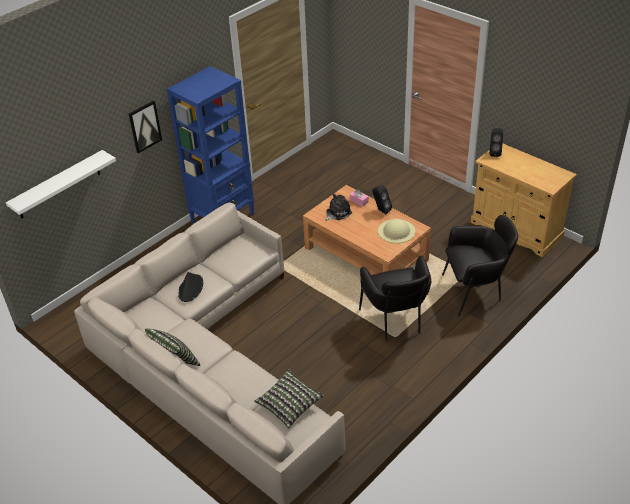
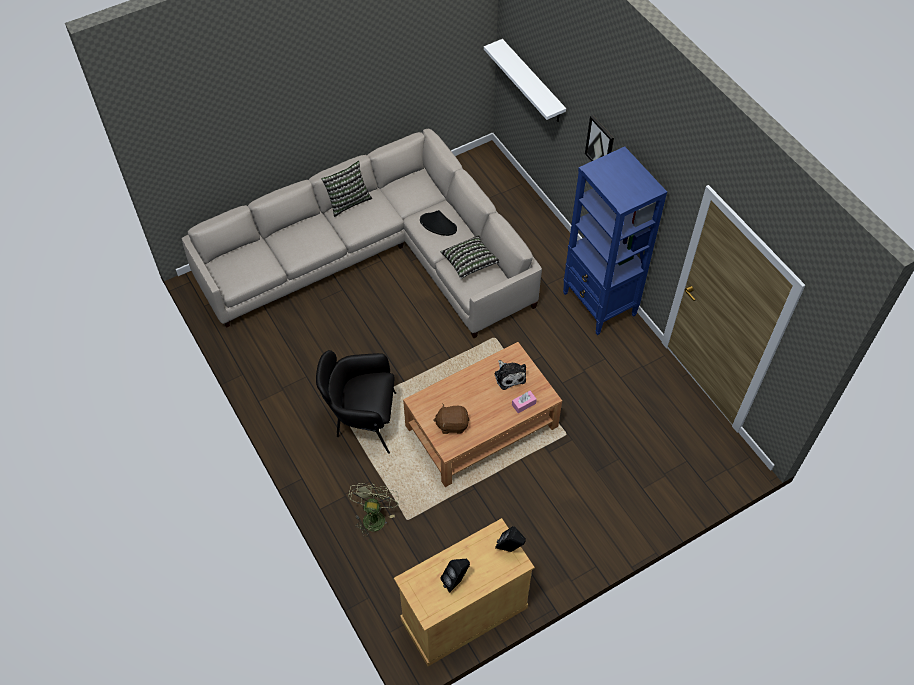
camera: 105 degrees right, 15 degrees up
(289, 405) = (257, 269): pillow -> pillow (470, 263)
(381, 210) = (496, 421): black speaker -> black speaker (456, 581)
(396, 231) = (452, 424): beige hat -> brown plush toy
(475, 291) = (374, 516): black armchair -> green fan

